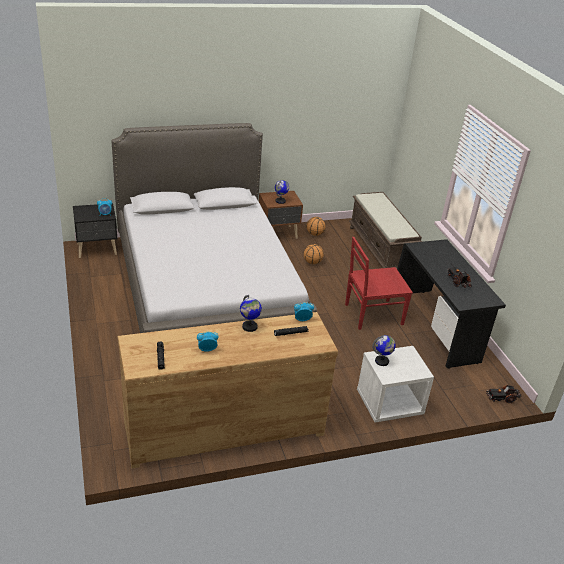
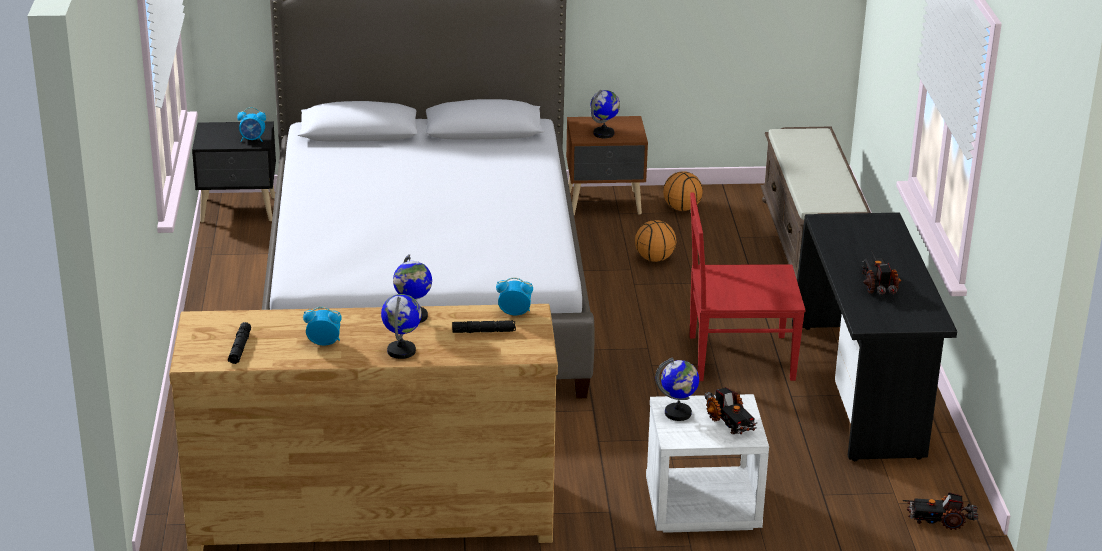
camera: 15 degrees right, 5 degrees down
(252, 350) = (402, 351): none -> globe
(408, 364) = (729, 422): none -> toy truck

